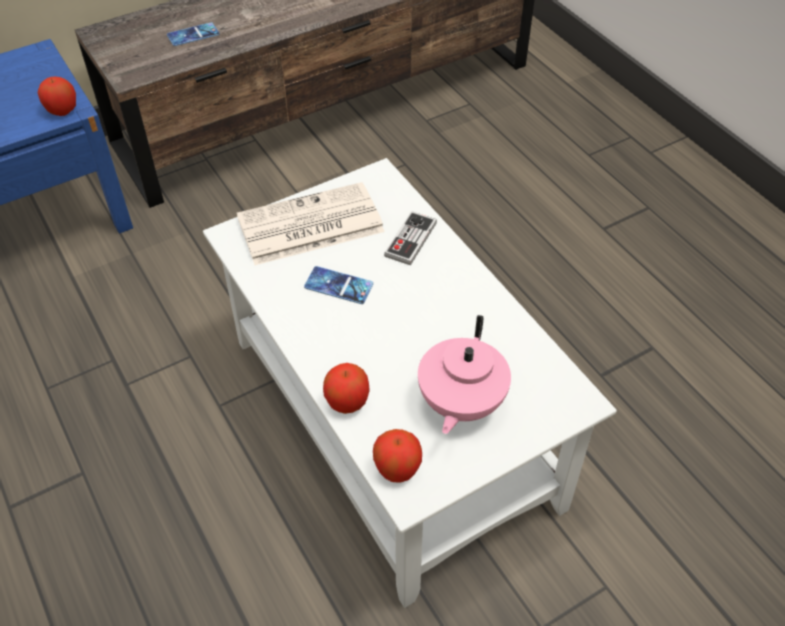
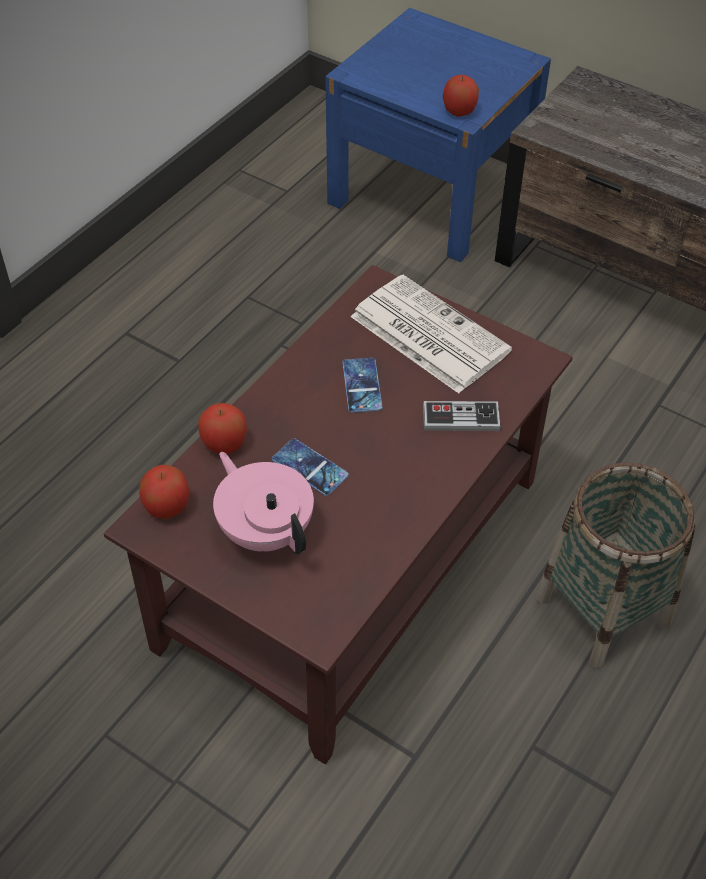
camera: 65 degrees right, 0 degrees up
(193, 35) = (642, 141): phone -> phone (310, 467)
(389, 419) = (352, 559): white coffee table -> brown coffee table
(460, 403) = (266, 530): pink teapot -> pink teapot turned 60 degrees clockwise
(512, 289) = (603, 610): none -> basket

